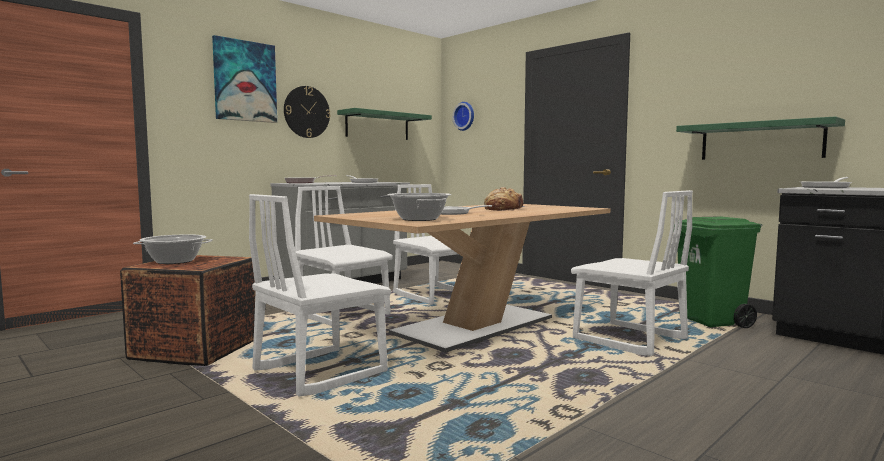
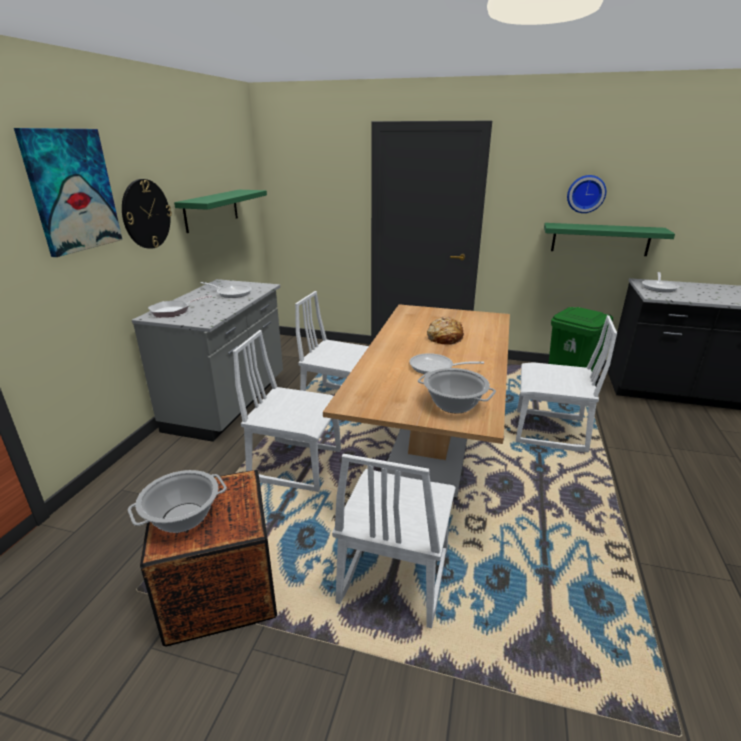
camera: 30 degrees left, 20 degrees up
(465, 116) = (293, 185): wall clock -> wall clock (586, 194)

